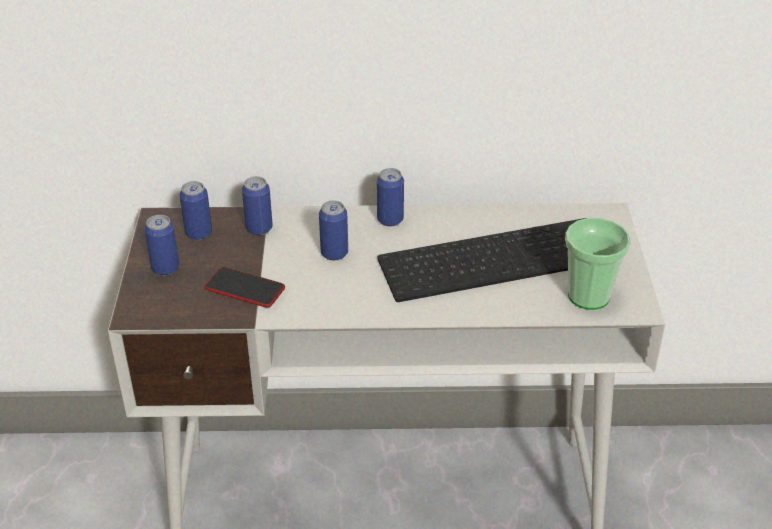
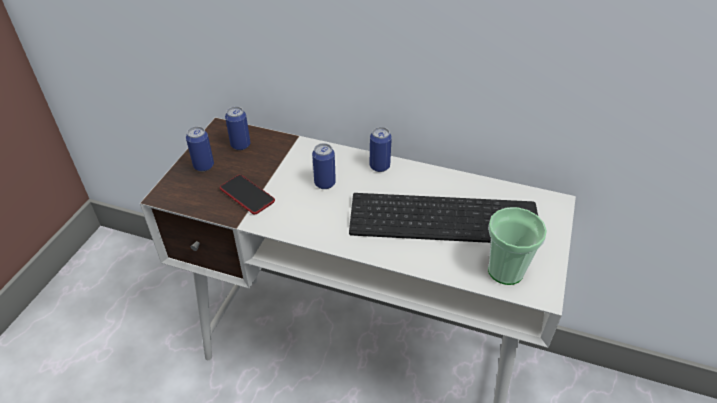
camera: 20 degrees right, 5 degrees up
(259, 228) = (283, 151): can -> none

